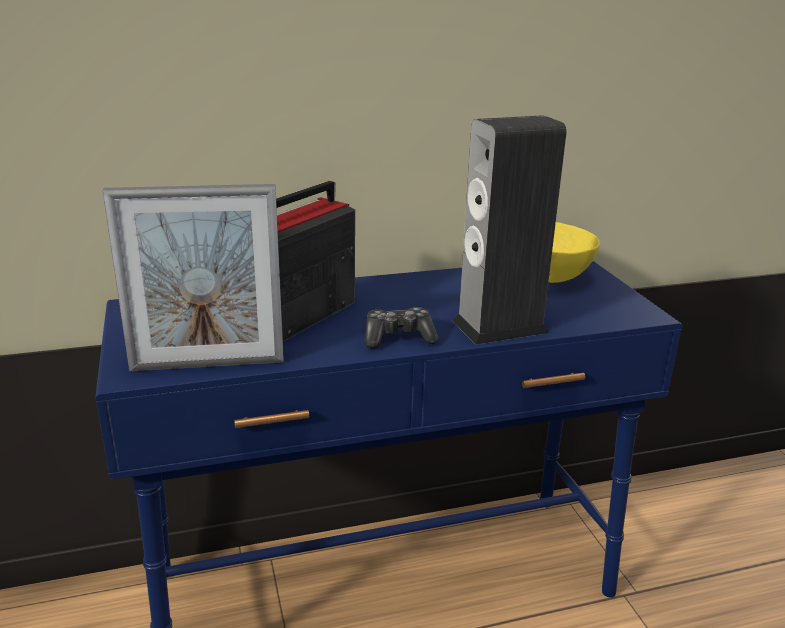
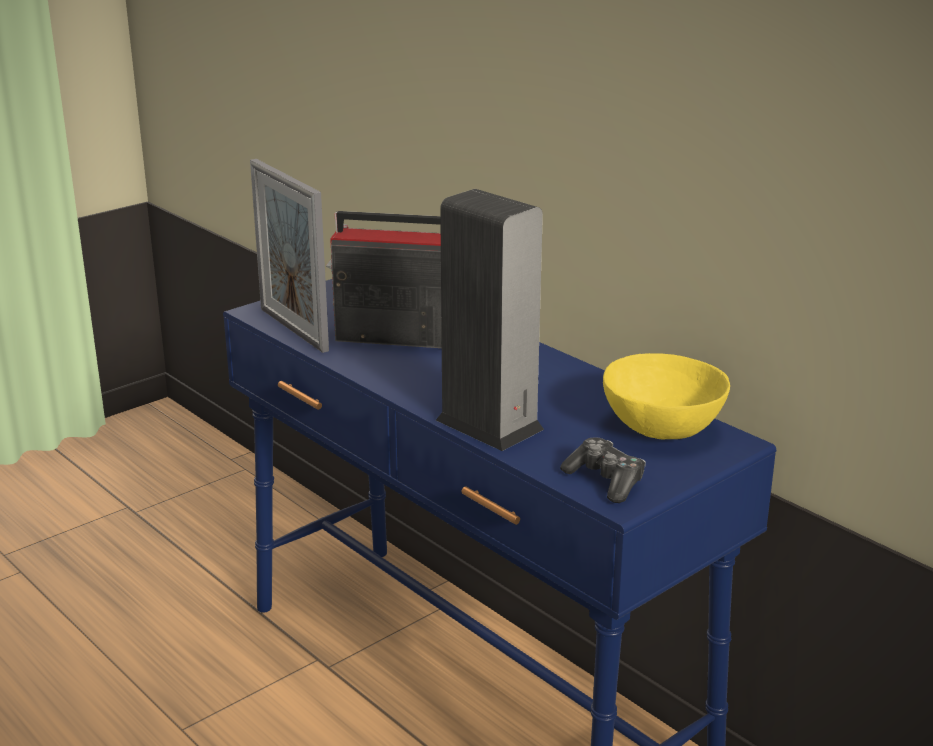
camera: 65 degrees right, 0 degrees up
(398, 338) = (413, 385): game controller -> game controller (605, 481)

